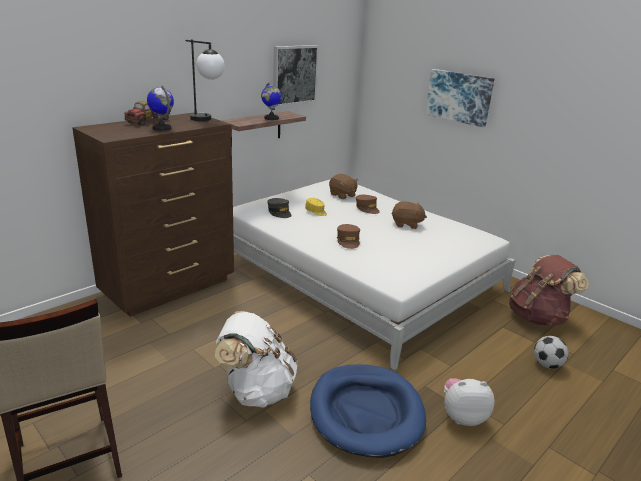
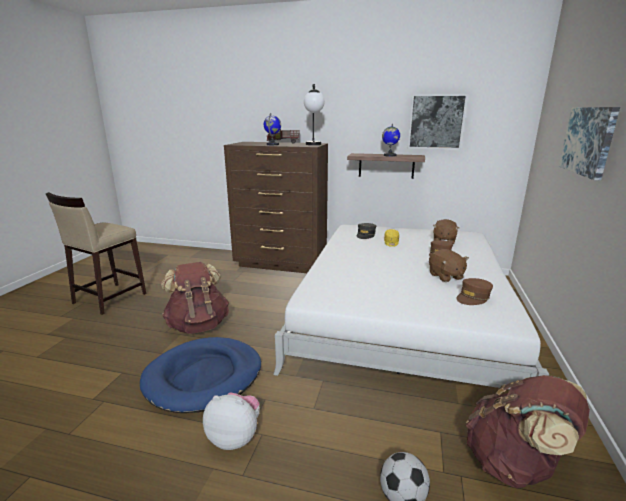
camera: 60 degrees right, 5 degrees down
(256, 390) = (198, 325): white backpack -> brown backpack
(348, 241) = (357, 263): brown cap -> brown cap (473, 297)
(462, 416) = (235, 437): plush toy -> plush toy turned 45 degrees counterclockwise

